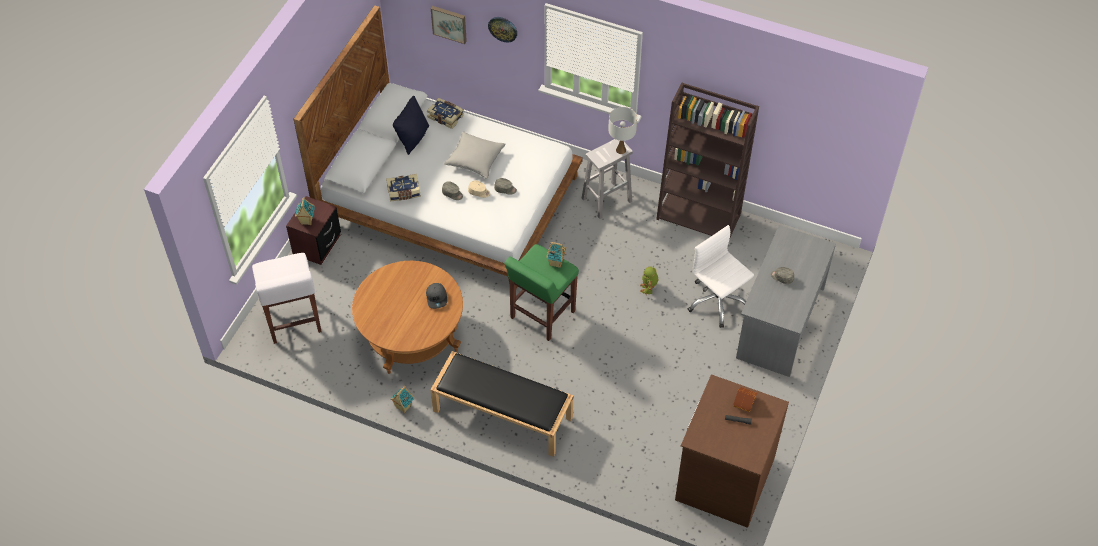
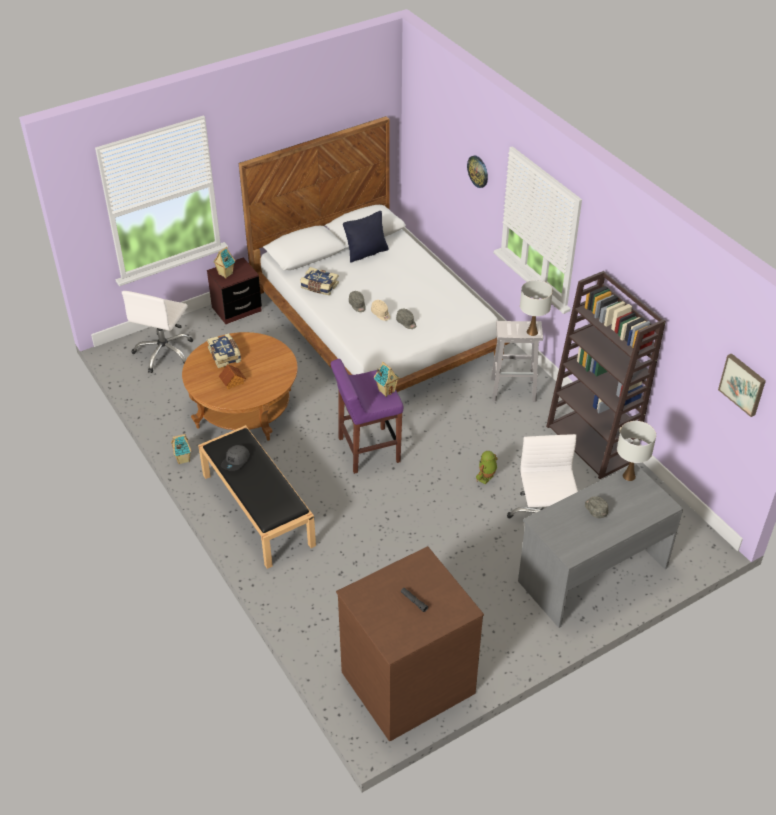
camera: 35 degrees right, 10 degrees down
(293, 321) = (164, 353): white stool -> white office chair
(437, 298) = (269, 376): grey cap -> grey cap (236, 461)
(446, 116) = (409, 249): book -> book (225, 355)
(449, 23) = (442, 157): picture -> picture (743, 384)
(475, 160) = (402, 290): grey pillow -> none
(542, 315) = (368, 450): green stool -> purple stool
(745, 402) = (437, 589): toy house -> toy house (232, 382)
(783, 237) = (629, 476): none -> white table lamp

